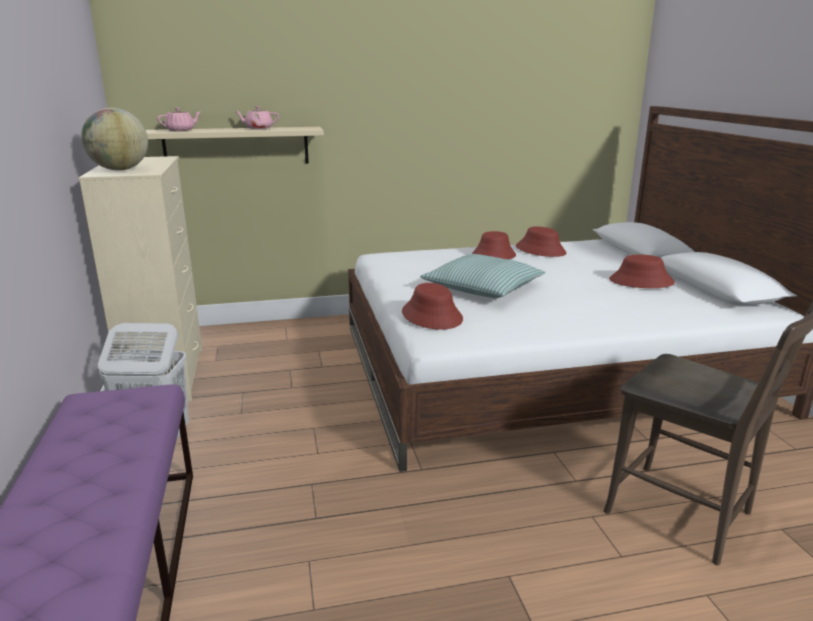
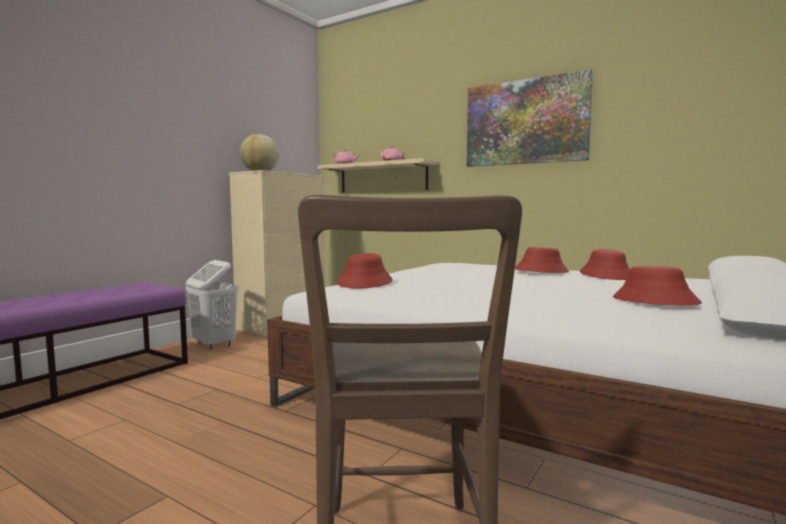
camera: 45 degrees right, 15 degrees down
(426, 87) = (525, 122): none -> picture
(482, 288) = (461, 281): pillow -> none

